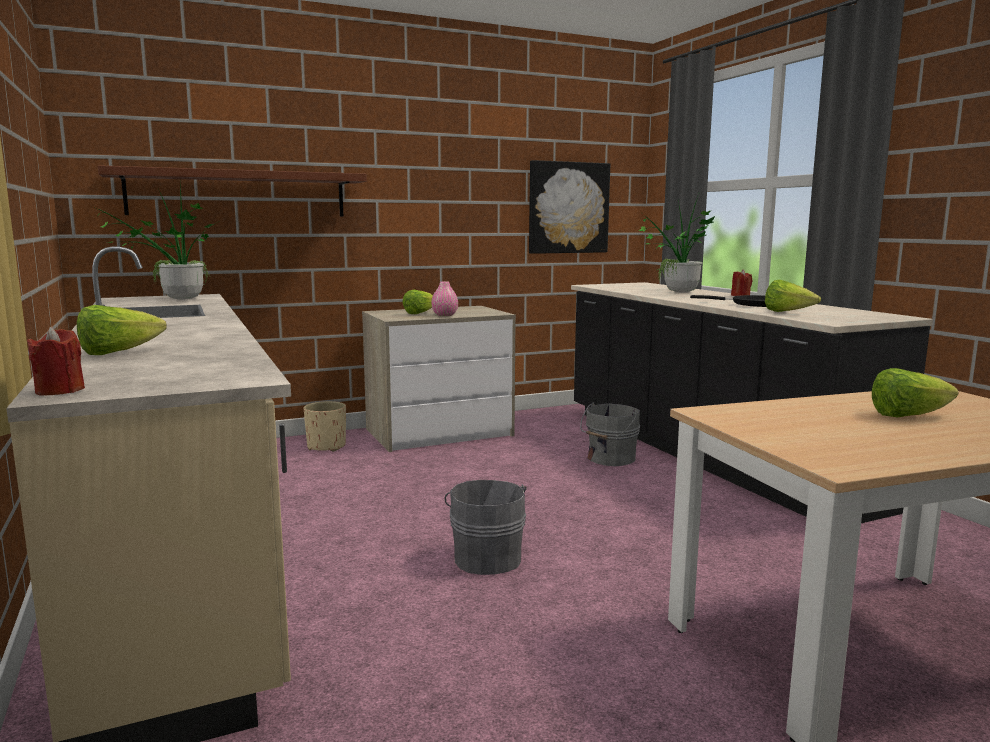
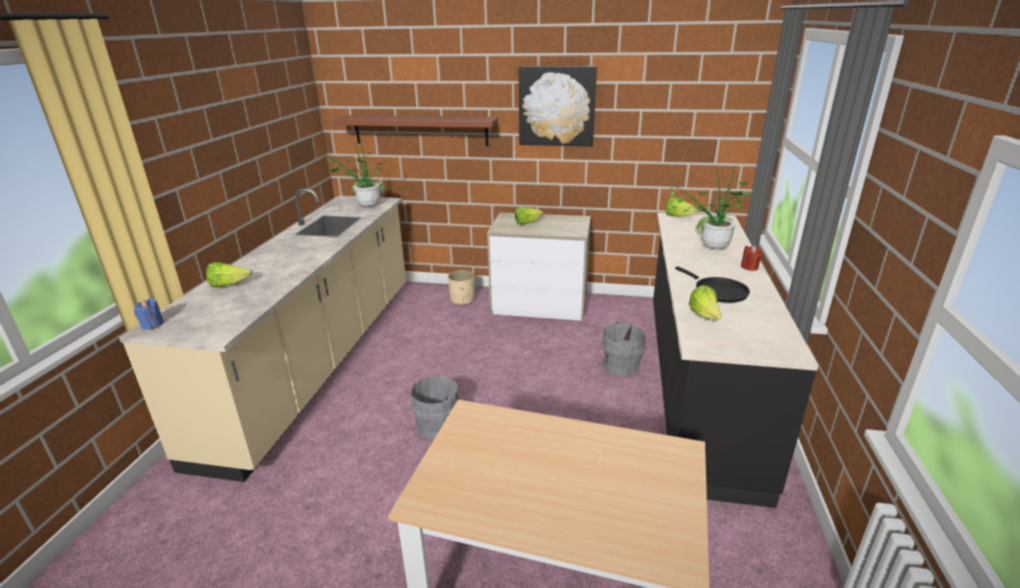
camera: 35 degrees right, 15 degrees up
(60, 390) = (152, 325): red candle -> blue candle
(445, 315) = (537, 230): pink vase -> none
(568, 208) = (678, 141): picture -> picture (556, 106)
(907, 416) = (581, 471): lettuce -> lettuce (678, 216)

